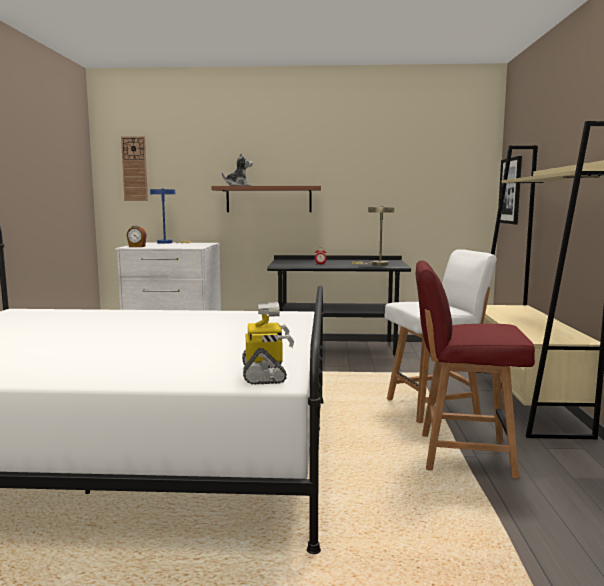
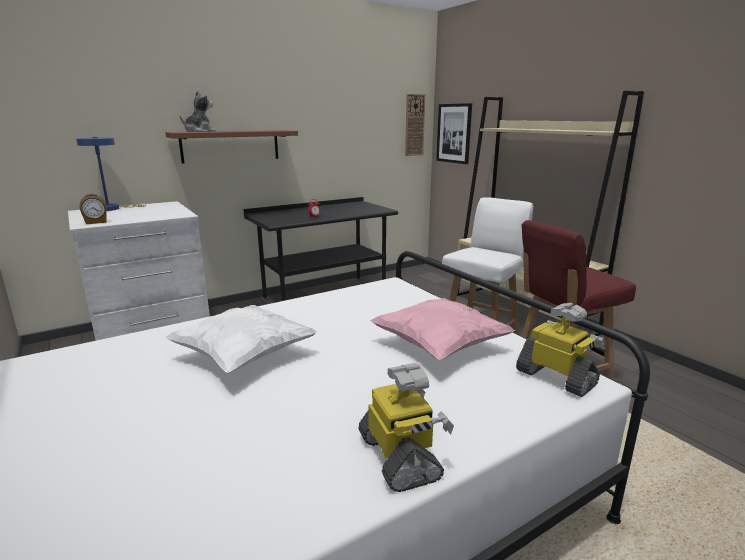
camera: 35 degrees left, 10 degrees up
(74, 374) = (400, 457): none -> toy robot
(109, 327) = (244, 357): none -> white pillow
(134, 169) = (37, 108): wall clock -> wall clock (414, 125)
(230, 345) = (439, 347): none -> pink pillow
(376, 264) = (363, 210): beige table lamp -> none

